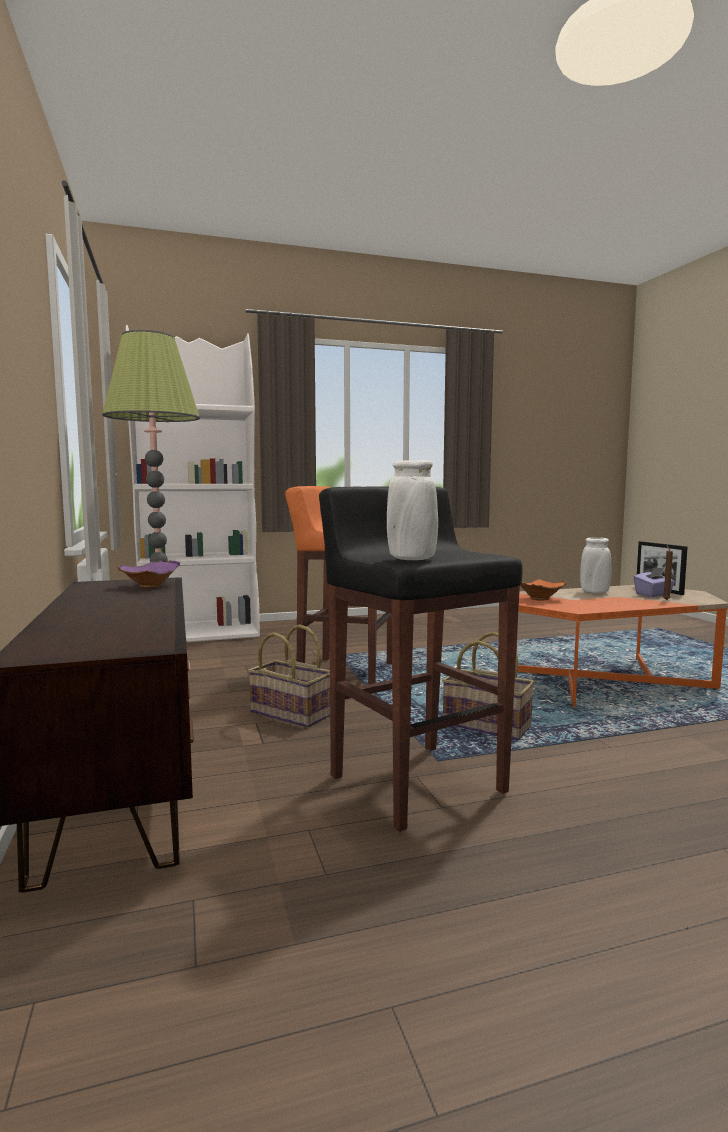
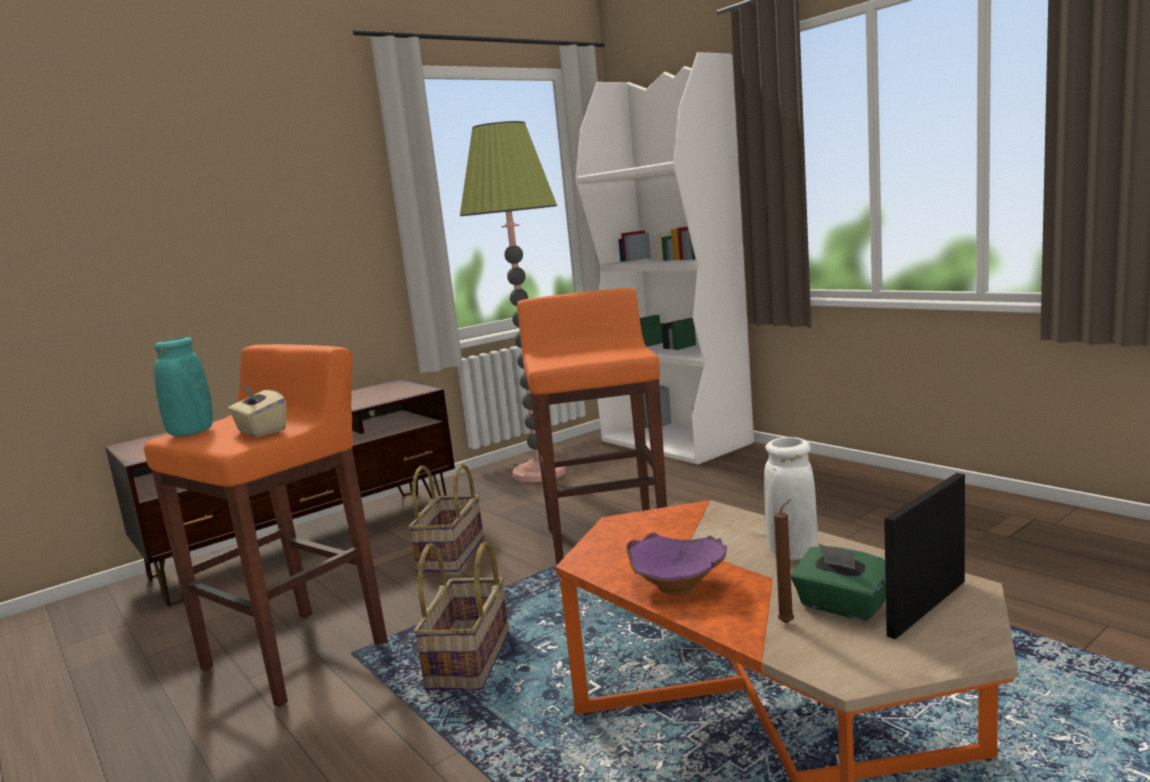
camera: 70 degrees right, 5 degrees up
(149, 586) = (385, 396): purple bowl -> purple bowl (677, 585)
(411, 559) = (191, 432): white vase -> turquoise vase
(415, 783) = (298, 654): black stool -> orange stool
(456, 551) = (261, 431): none -> beige tissue box
(540, 599) = (659, 527): orange bowl -> none
(653, 595) = (841, 606): purple tissue box -> green tissue box

